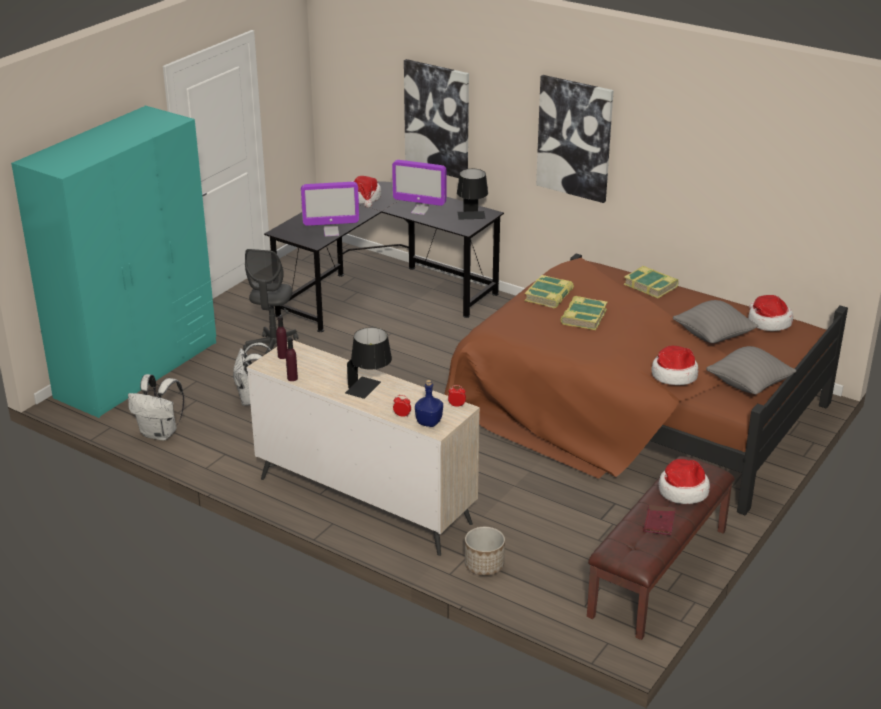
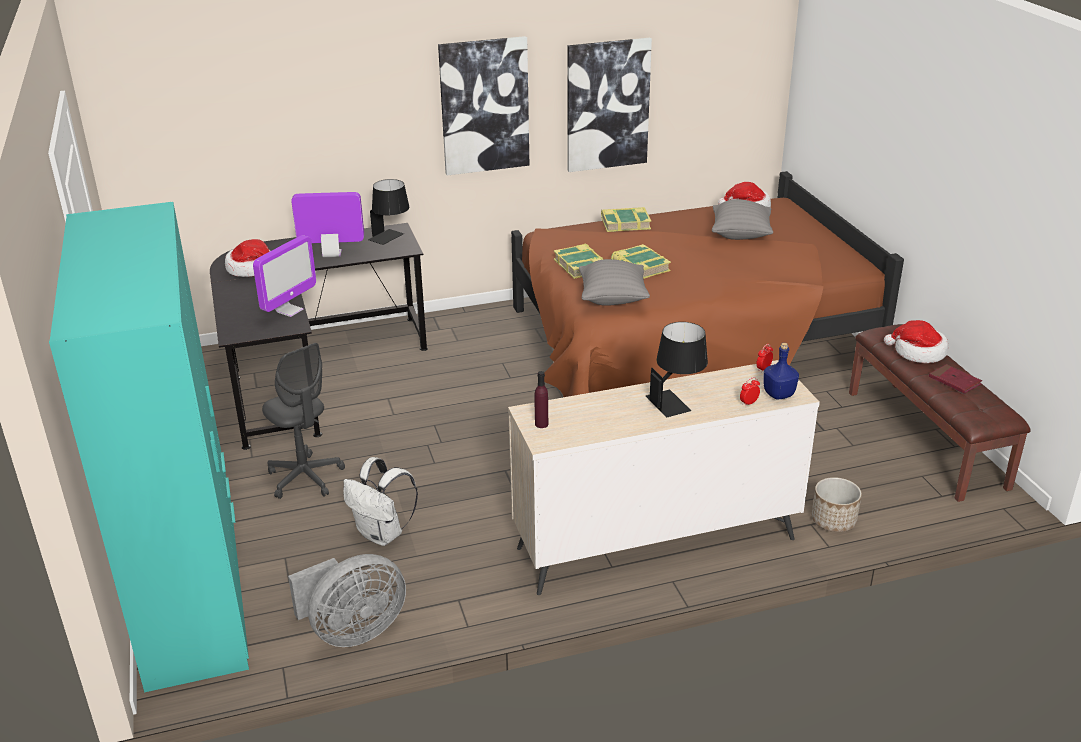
camera: 50 degrees left, 0 degrees up
(160, 433) = (353, 631): white backpack -> grey fan
(292, 378) = (596, 436): purple bottle -> none
(420, 211) = (332, 254): monitor -> monitor turned 150 degrees counterclockwise
(437, 119) = (300, 143): picture -> picture (607, 105)
(673, 375) = (784, 271): hat -> none
(749, 385) = (831, 253): grey pillow -> grey pillow (613, 299)

